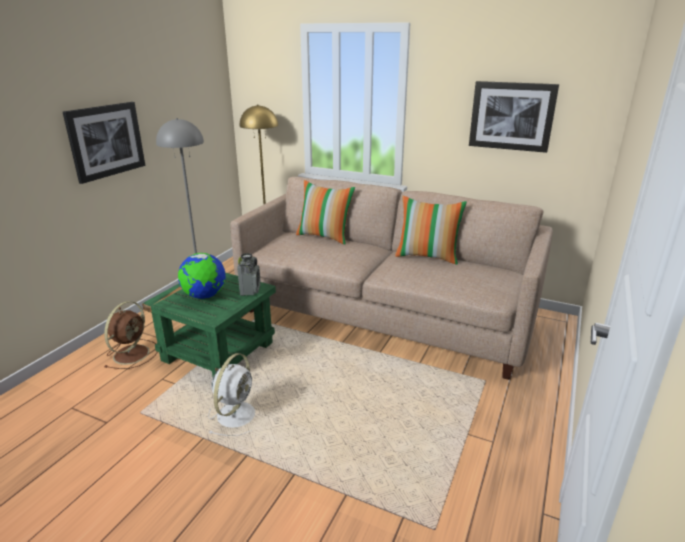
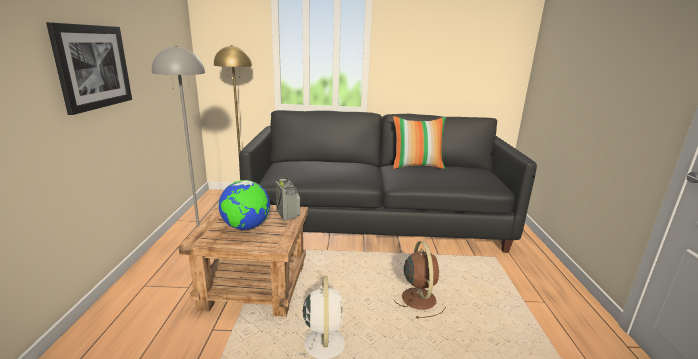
camera: 25 degrees left, 5 degrees down
(132, 353) = (155, 311): brown fan -> brown fan (418, 298)
(218, 351) = (254, 285): green side table -> brown side table
(324, 236) = (318, 161): pillow -> none
(385, 314) = (378, 223): beige sofa -> black sofa
(511, 116) = (456, 52): picture -> none

